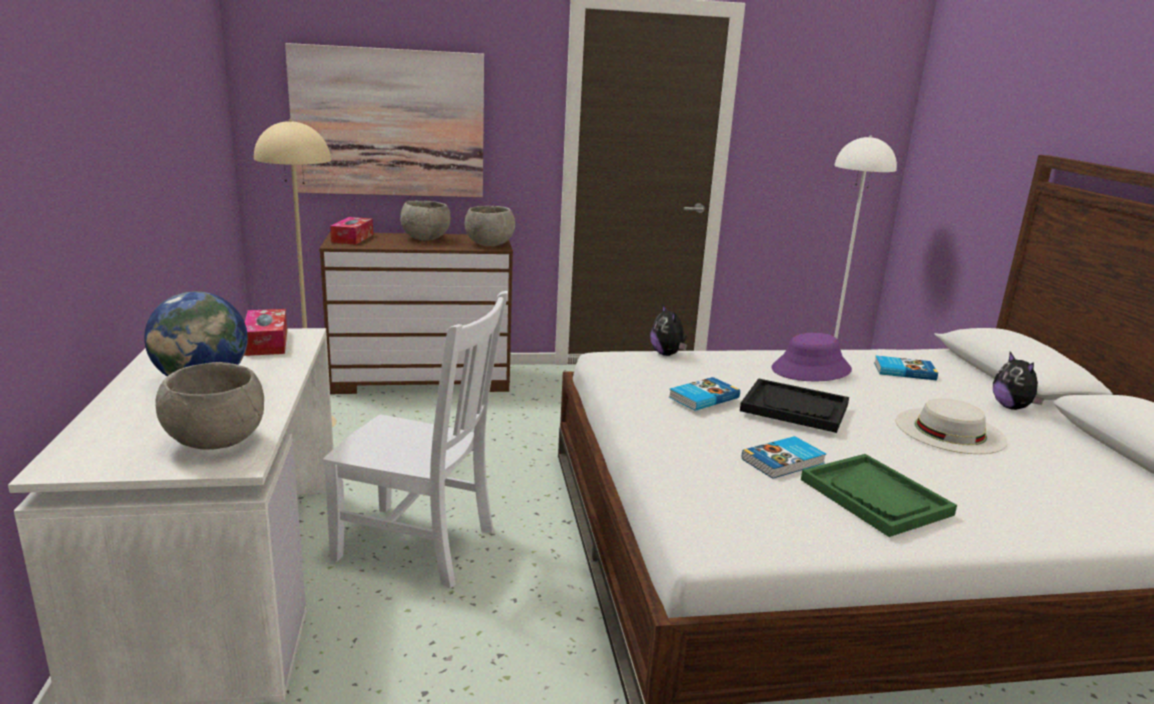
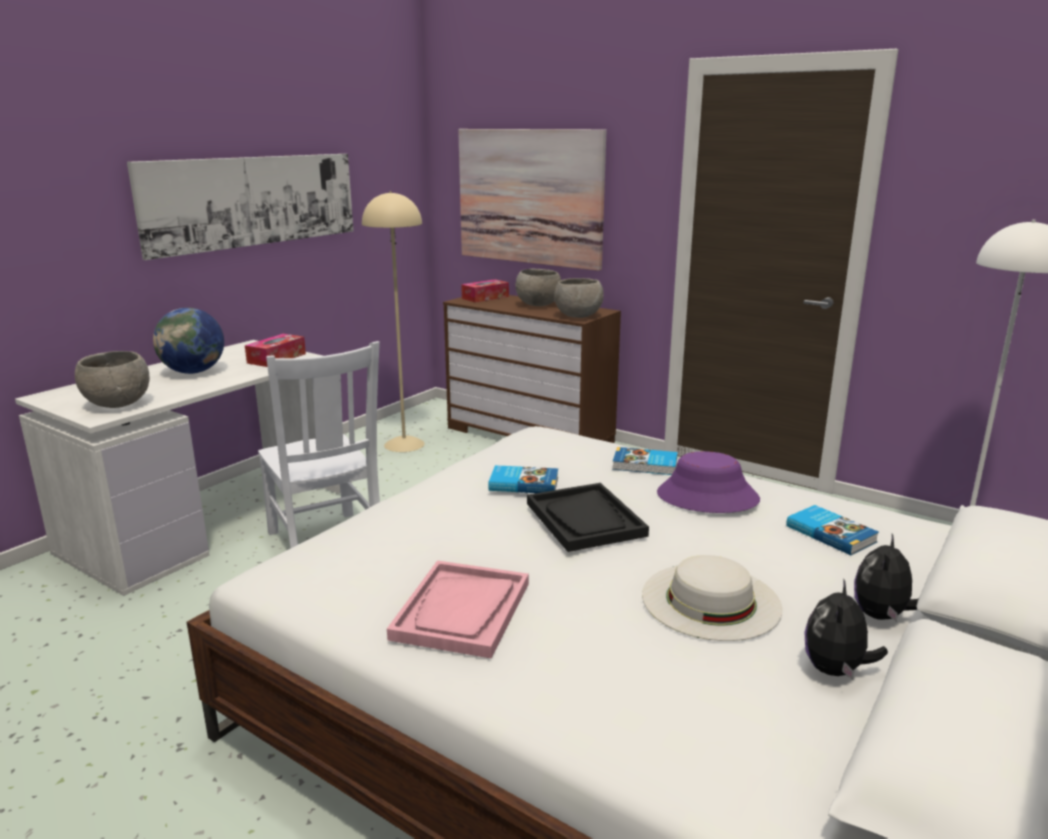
camera: 45 degrees right, 0 degrees up
(142, 136) = (253, 201): none -> picture
(667, 354) = (595, 444): plush toy -> plush toy (836, 670)
(784, 461) = (465, 554): book -> book (645, 465)
(875, 497) = (462, 611): green tray -> pink tray

